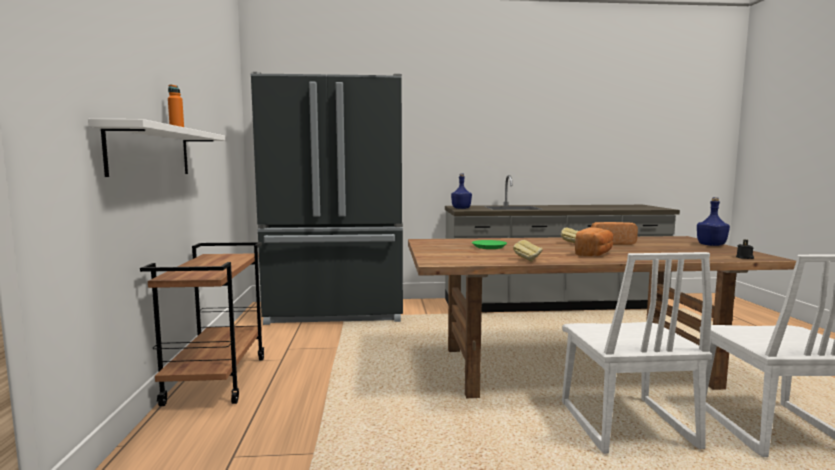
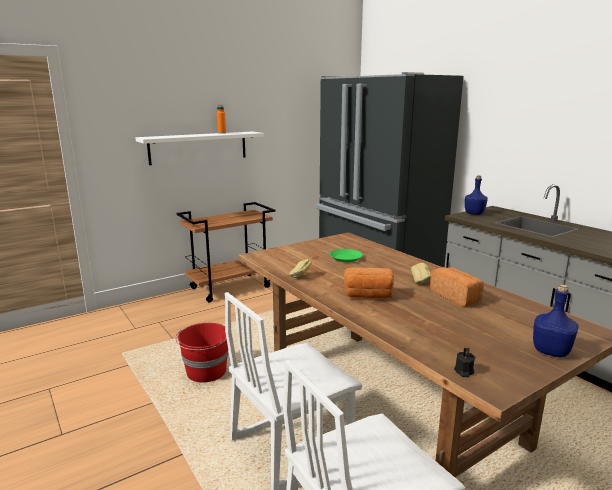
camera: 60 degrees right, 10 degrees up
(441, 444) = (206, 372): none -> red bucket

